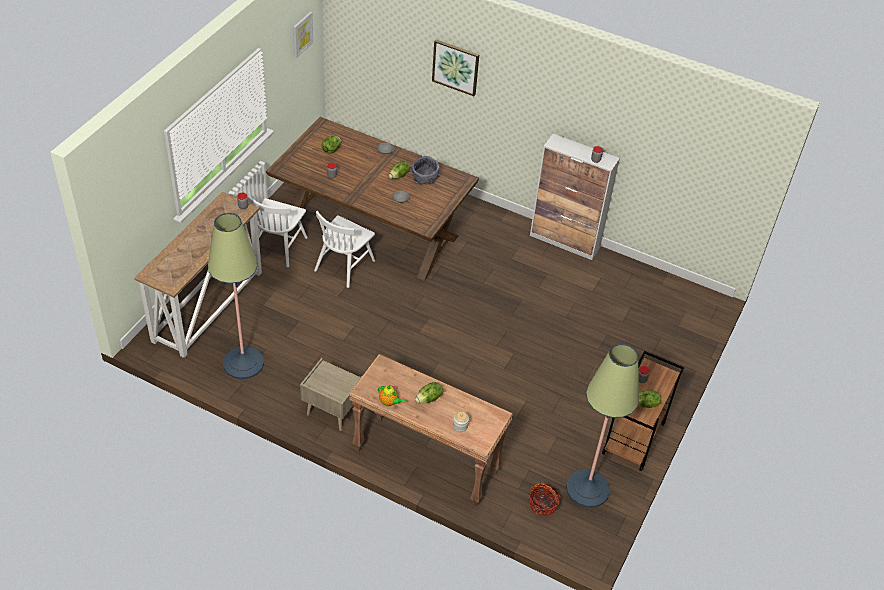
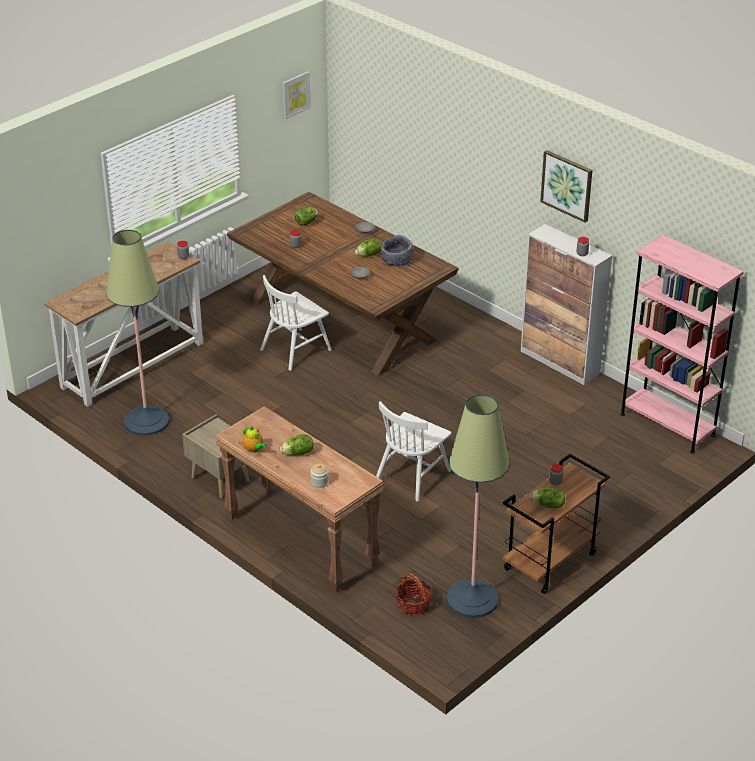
camera: 20 degrees right, 10 degrees down
(279, 246) = (232, 322): white chair -> white chair (412, 476)
(456, 67) = (450, 141): picture -> picture (567, 185)
(670, 287) = (667, 424): none -> pink bookcase

